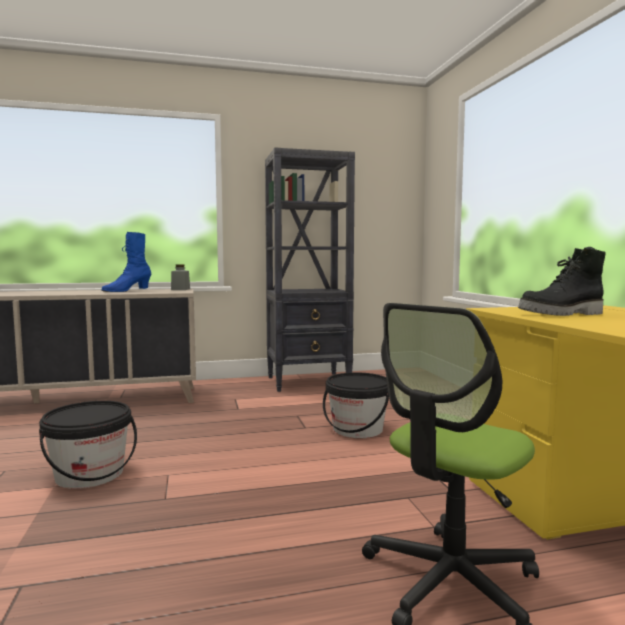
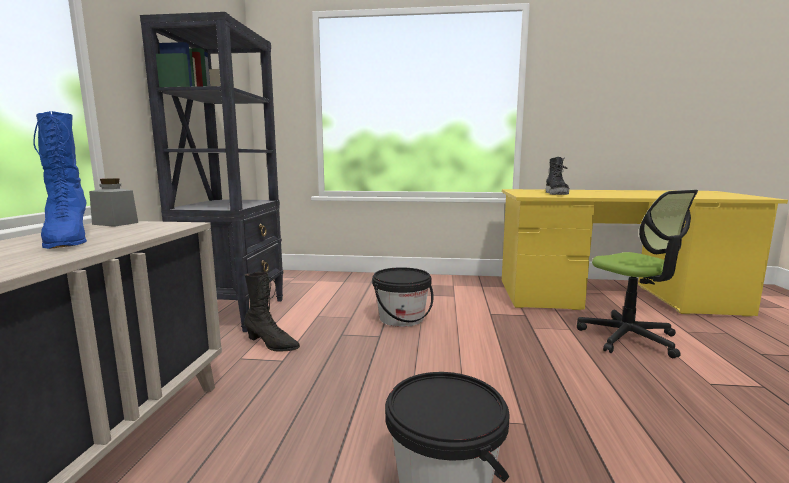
camera: 70 degrees left, 5 degrees up
(261, 401) = (271, 345): none -> black boot

